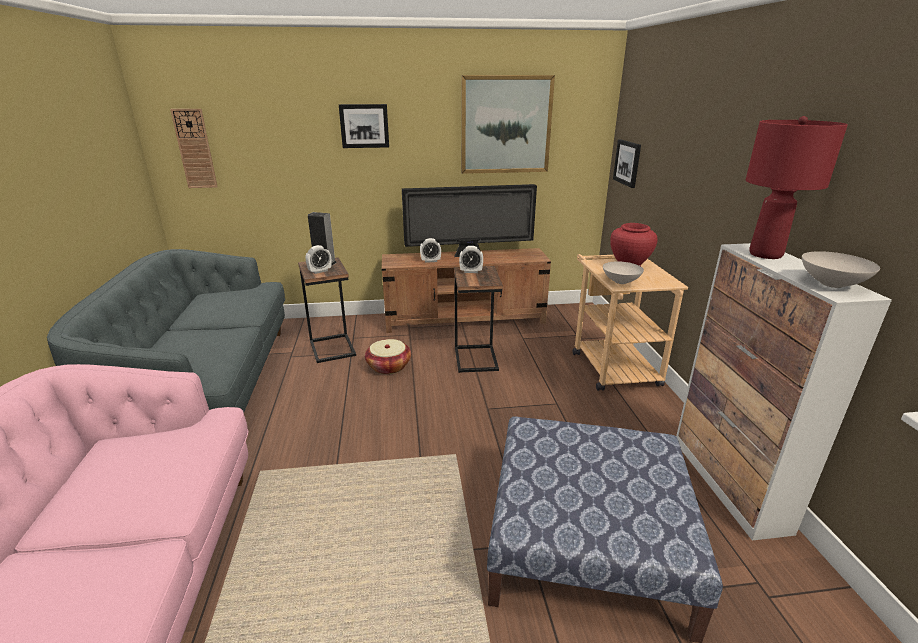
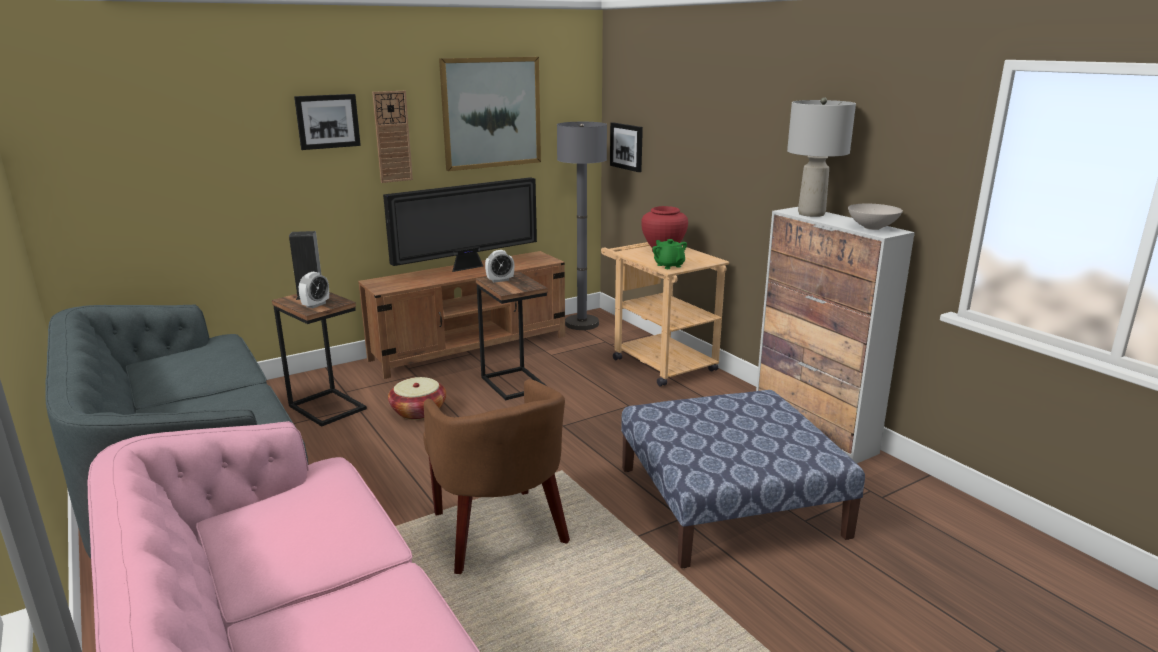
camera: 25 degrees left, 5 degrees down
(195, 149) = (90, 164): wall clock -> wall clock (392, 137)
(363, 502) = (499, 533): none -> brown armchair
(430, 261) = (428, 279): alarm clock -> none
(567, 314) = (582, 324): none -> grey floor lamp
(621, 282) = (669, 265): white bowl -> green teapot
(765, 254) = (811, 214): red table lamp -> grey table lamp

